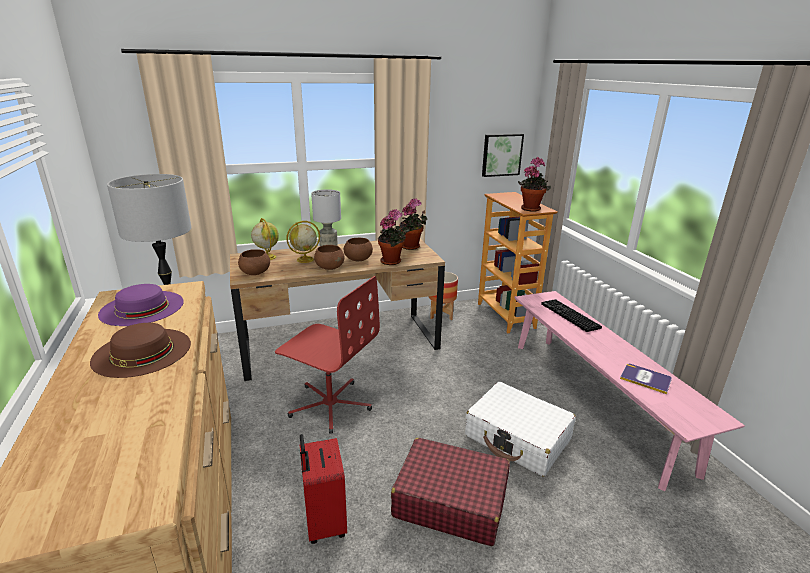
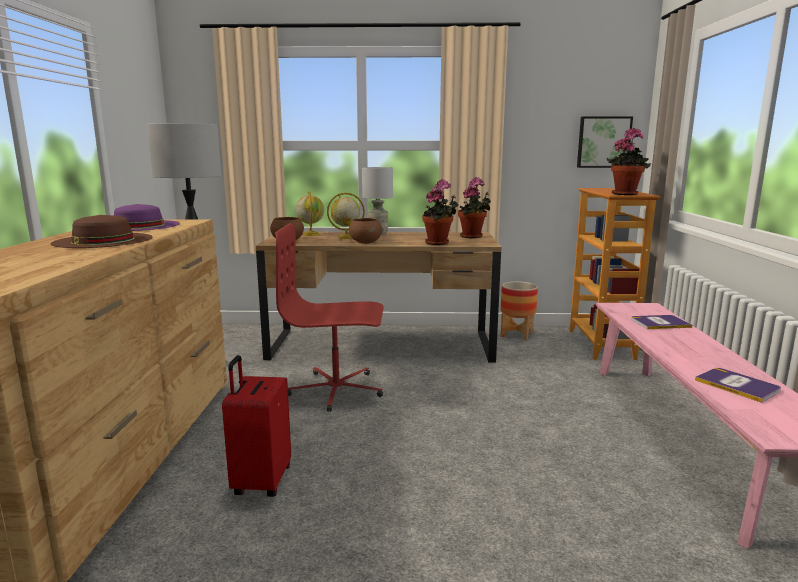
camera: 20 degrees right, 10 degrees down
(330, 405) = (336, 390): red office chair -> red office chair turned 135 degrees clockwise
(358, 260) = (402, 240): brown bowl -> none
(450, 500) = (418, 493): red suitcase -> none
(518, 438) = (546, 454): white suitcase -> none
(568, 316) = (660, 323): keyboard -> book

